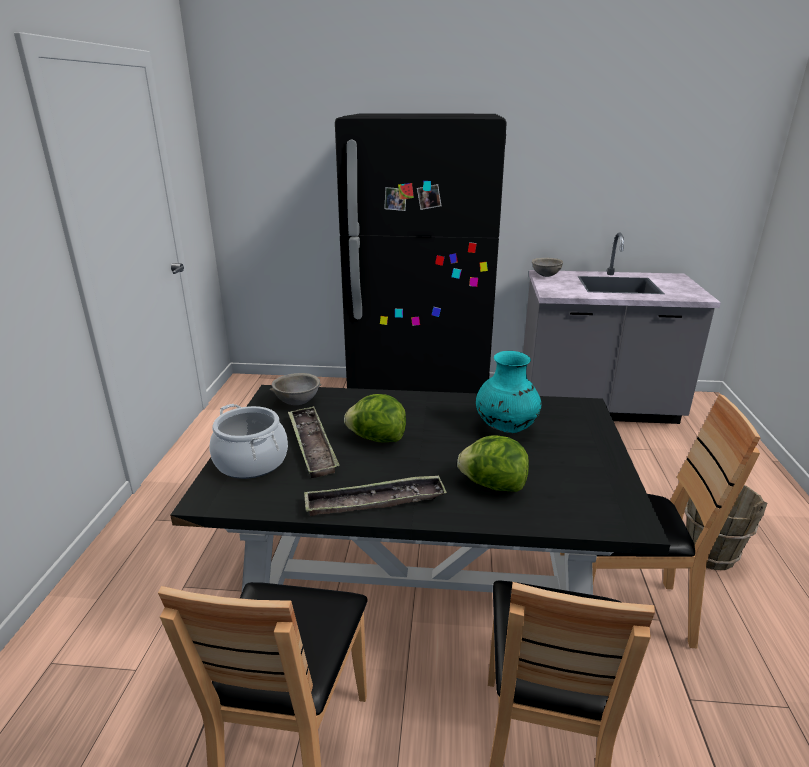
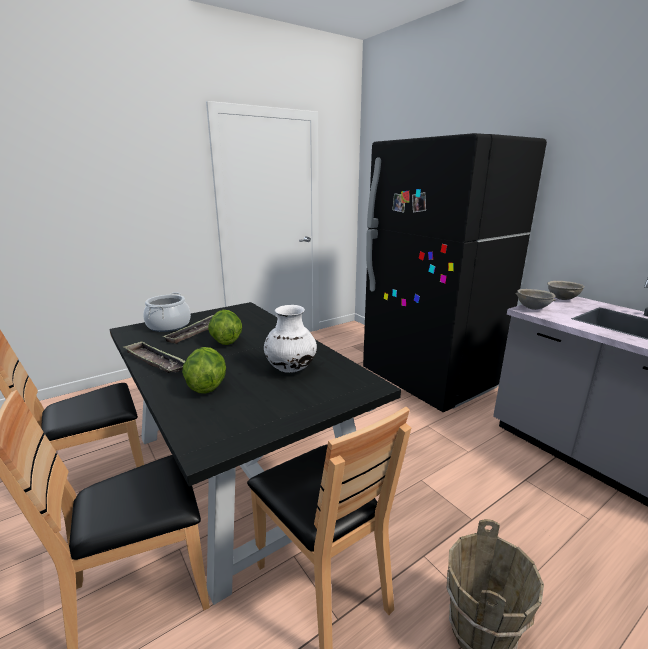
camera: 50 degrees right, 5 degrees down
(297, 402) = (242, 313): grey bowl -> grey bowl (532, 308)
(505, 428) = (290, 369): turquoise vase -> white vase

